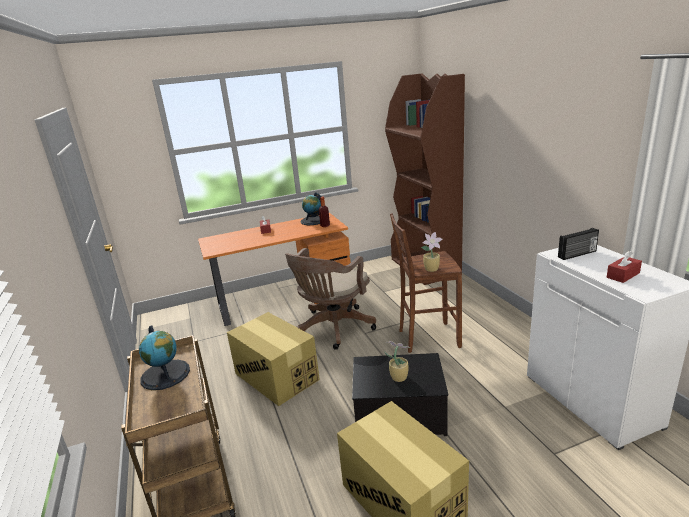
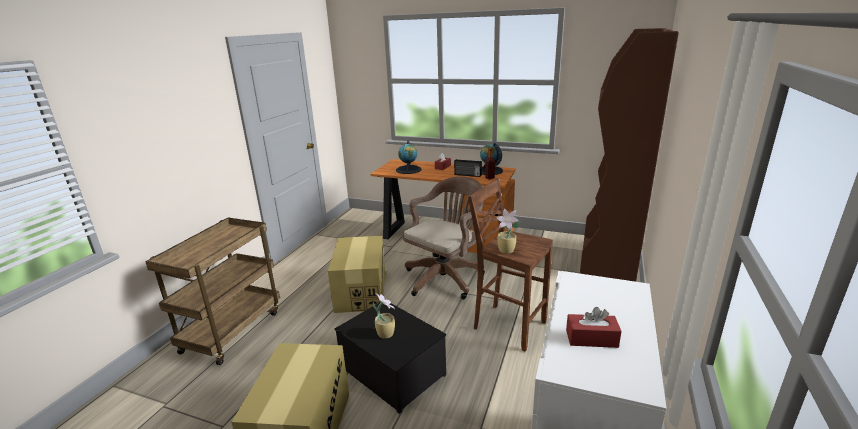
camera: 40 degrees right, 0 degrees up
(165, 374) = (222, 240): globe -> globe (408, 170)
(333, 329) = (446, 277): brown office chair -> brown office chair turned 150 degrees clockwise
(577, 254) = (597, 292): radio -> radio (467, 175)

